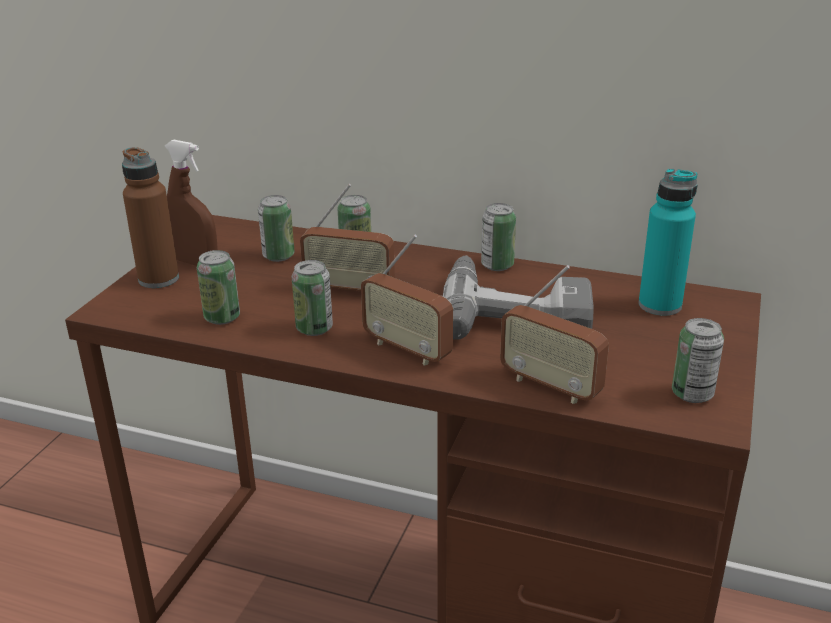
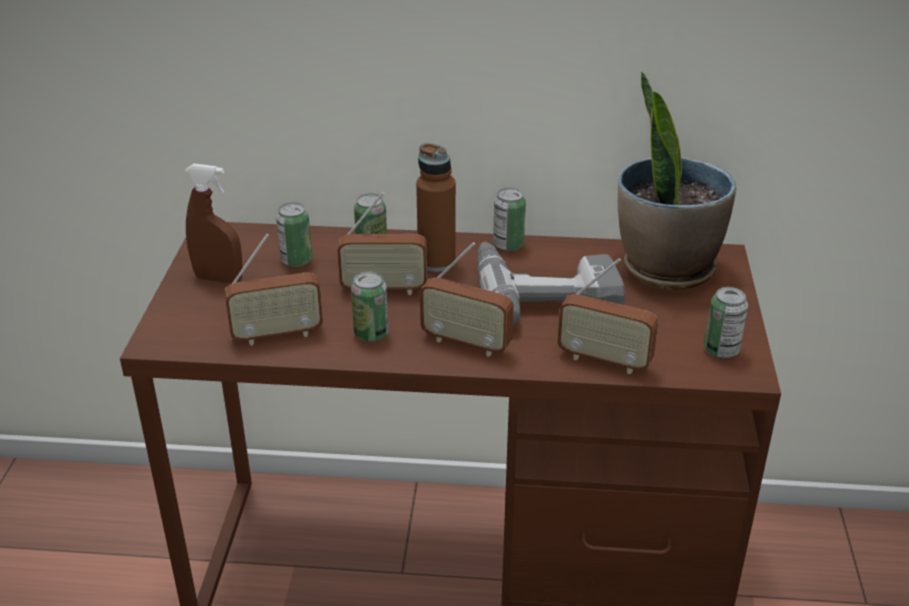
camera: 15 degrees left, 5 degrees up
(158, 279) = (190, 301): brown bottle -> brown bottle (436, 262)
(222, 317) = (277, 334): can -> radio
(660, 305) = (665, 268): turquoise bottle -> potted plant

